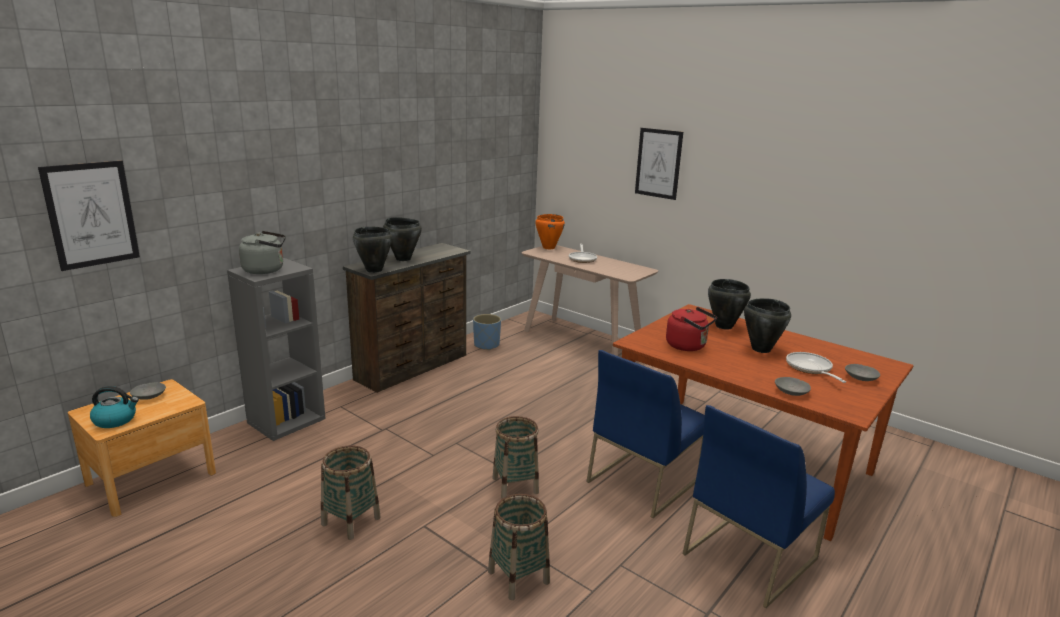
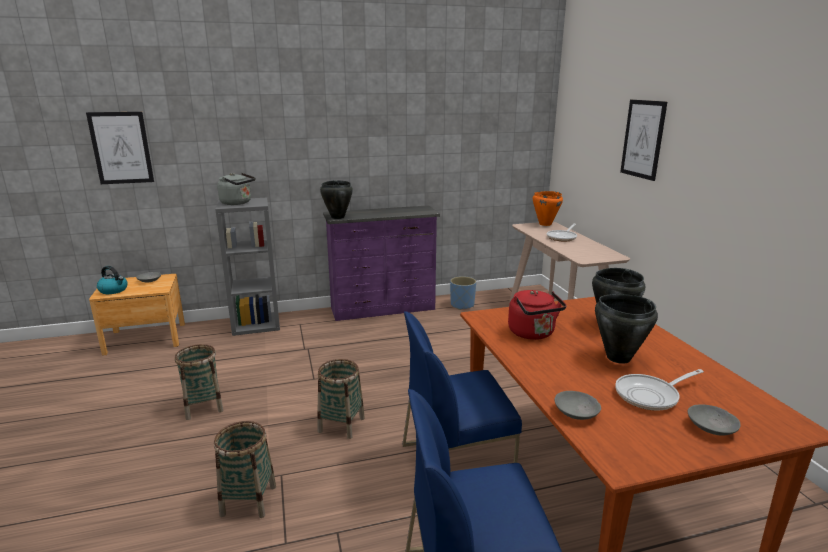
camera: 35 degrees right, 0 degrees up
(403, 259) = (374, 212): black cooking pot -> none
(413, 367) = (384, 309): brown dresser -> purple dresser
(810, 369) = (650, 395): frying pan -> frying pan turned 135 degrees counterclockwise

